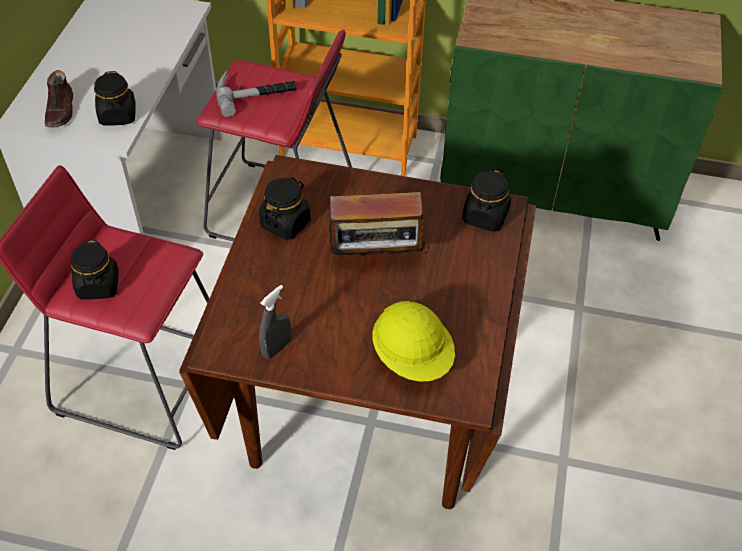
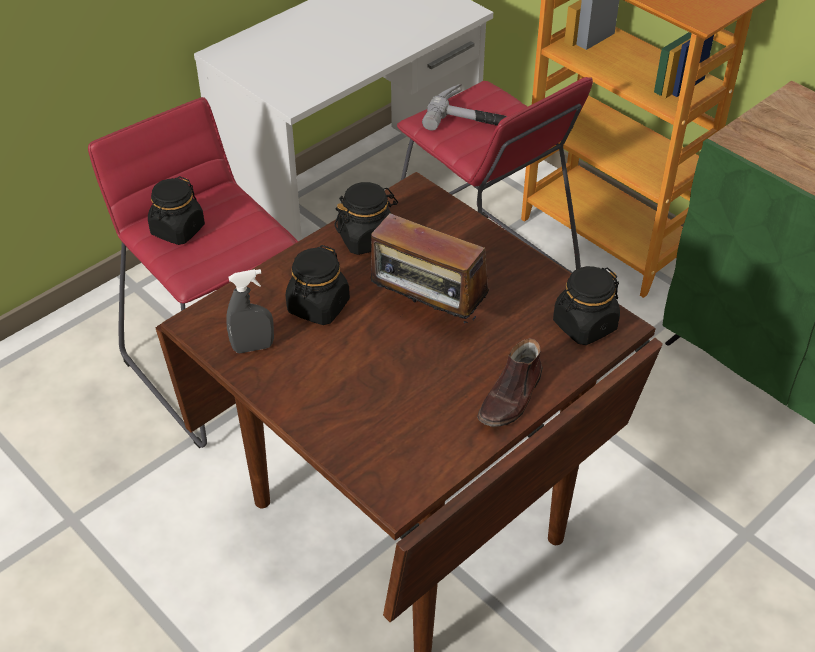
camera: 35 degrees right, 5 degrees down
(61, 110) = (266, 58): brown shoe -> brown shoe (511, 397)
(118, 115) = (312, 82): black jar -> black jar (318, 307)
(412, 357) = (376, 423): yellow hard hat -> none

